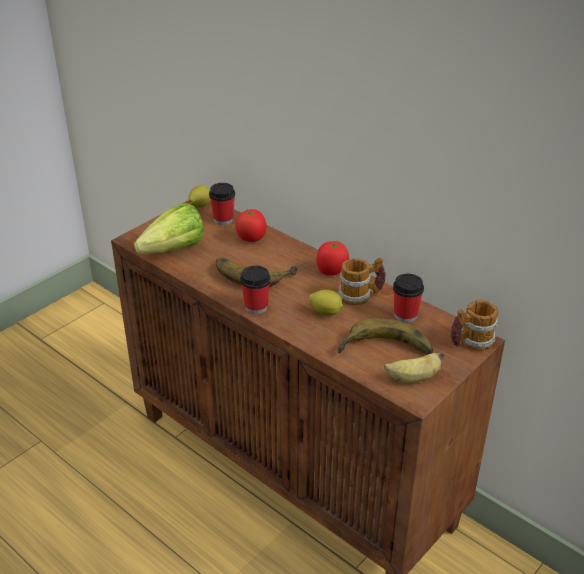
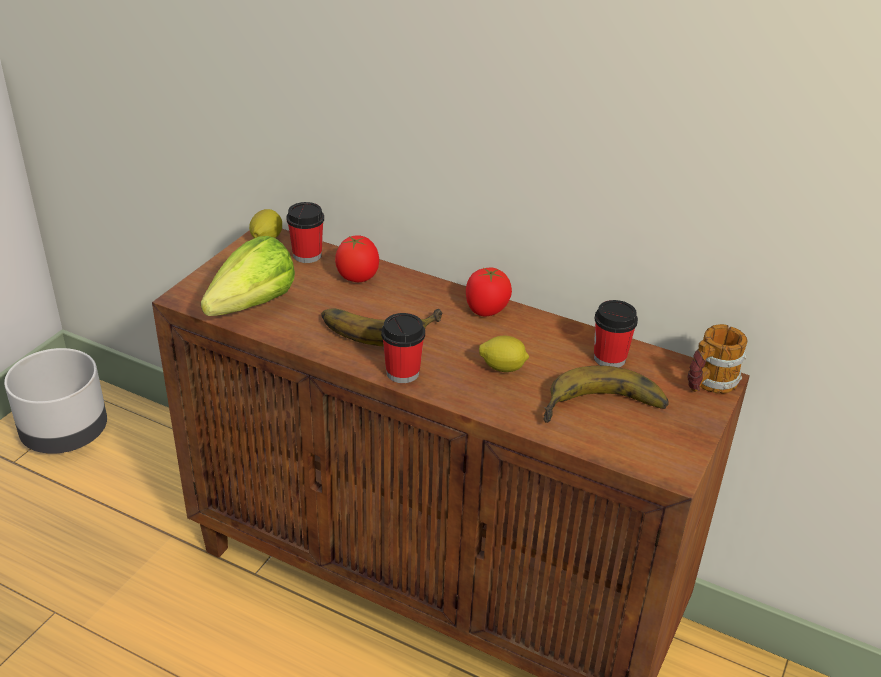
camera: 15 degrees left, 0 degrees up
(78, 325) = (66, 434): none -> grey planter
(361, 295) = (539, 339): mug -> none
(413, 378) = (657, 444): banana -> none

